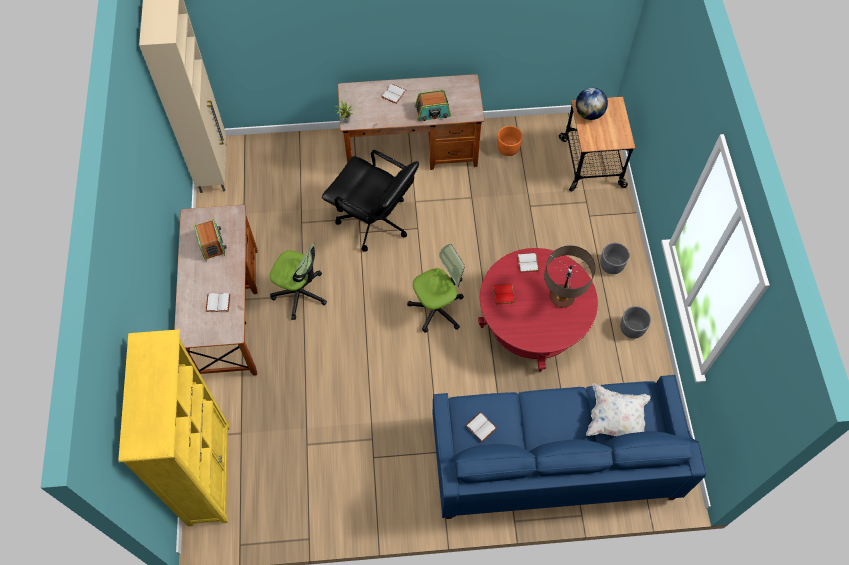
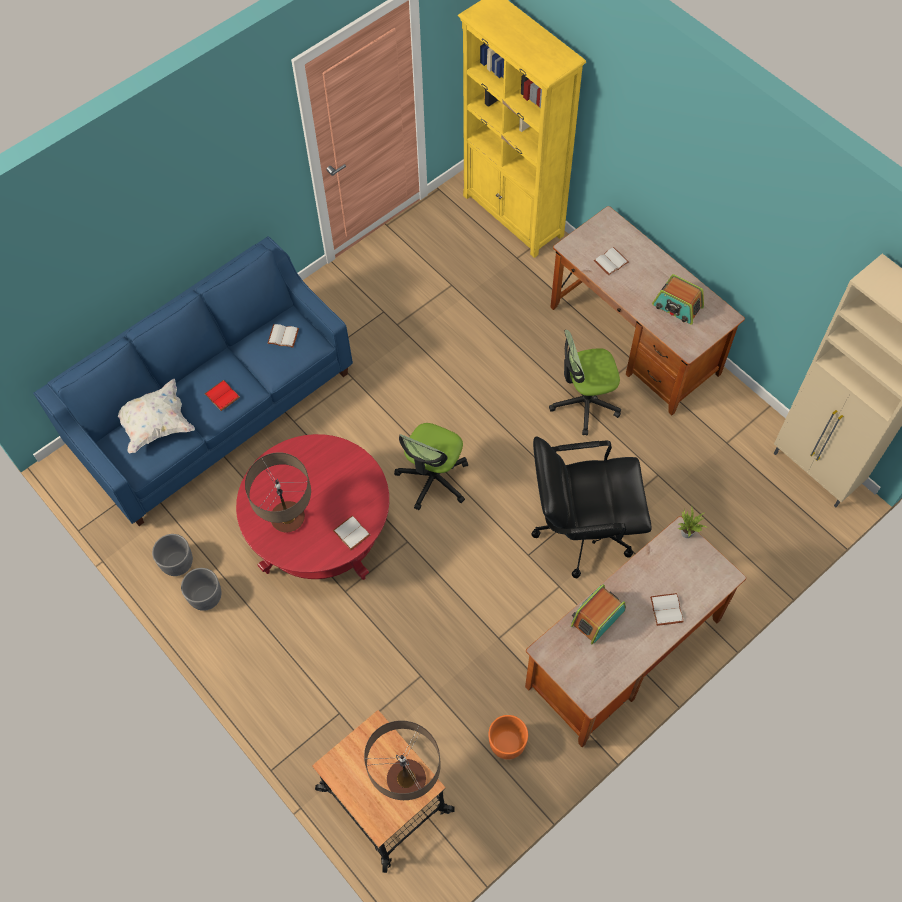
camera: 145 degrees right, 0 degrees up
(504, 294) = (352, 481): red book -> red book (221, 396)
(589, 113) = (406, 779): globe -> table lamp
(611, 265) = (272, 662): grey planter -> grey planter (177, 563)

